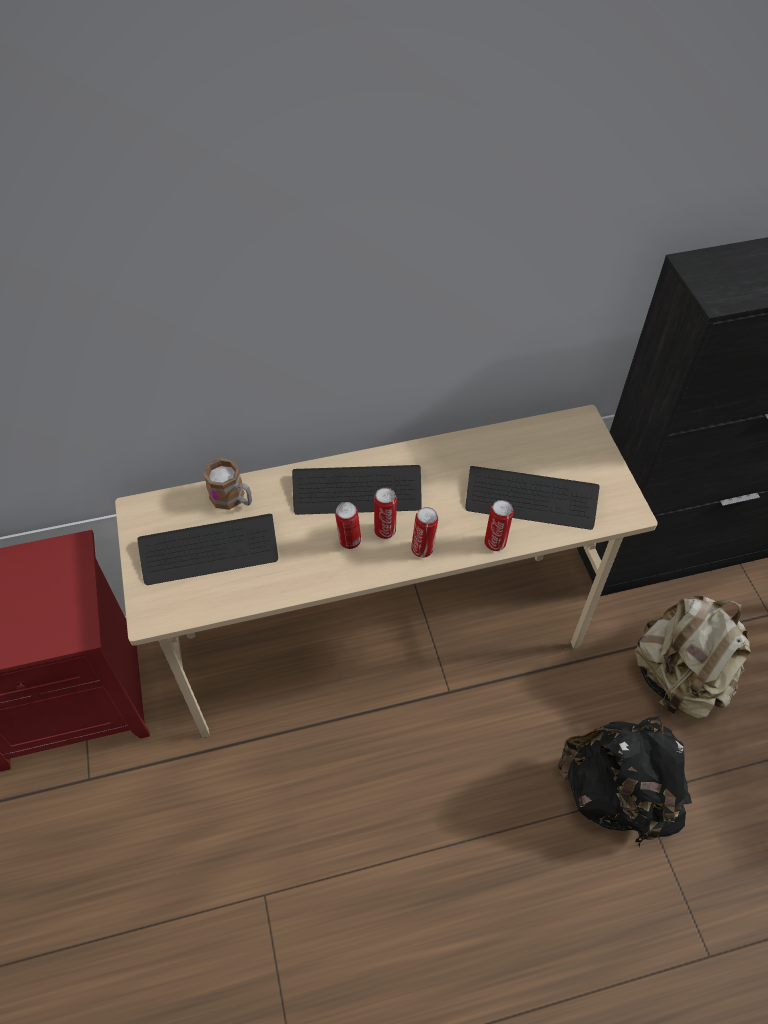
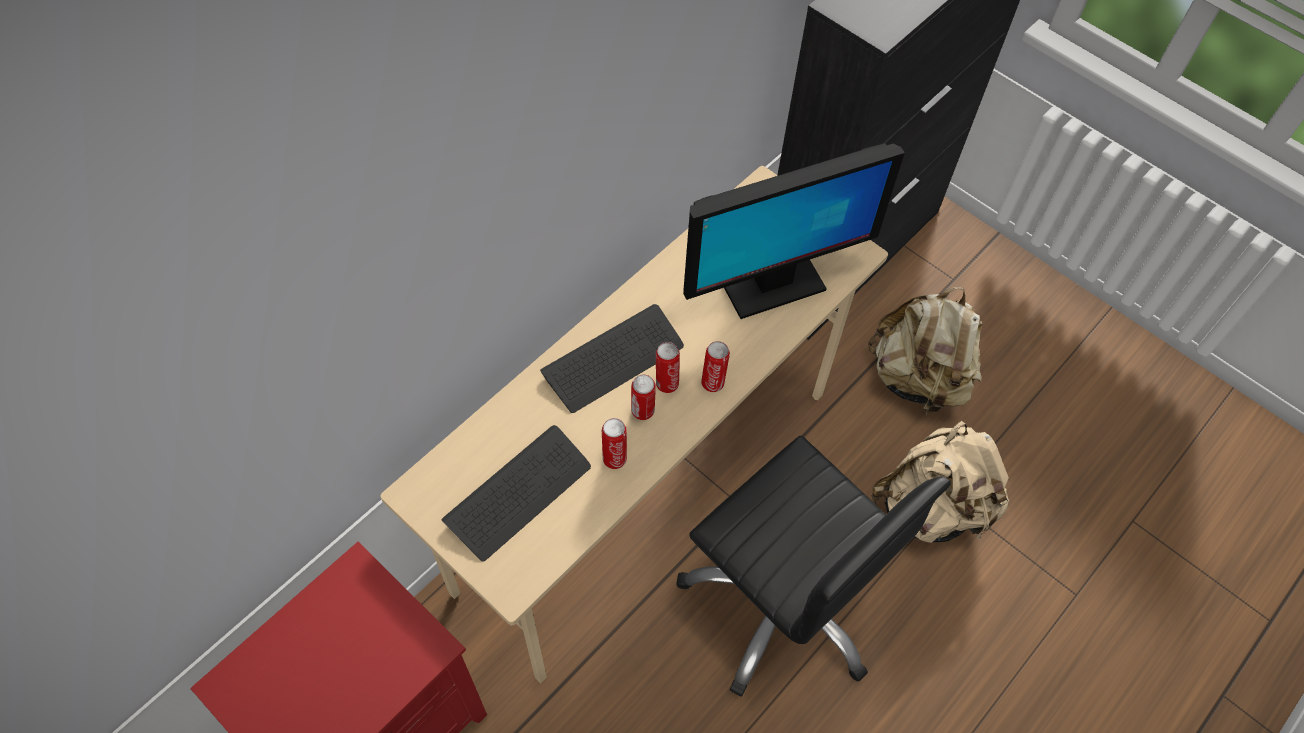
camera: 35 degrees left, 5 degrees up
(233, 499) = (500, 430): mug -> none
(432, 792) = (783, 601): none -> black office chair
(495, 542) = (769, 341): can -> can (614, 458)
(530, 499) = (771, 285): keyboard -> monitor
(616, 794) = (931, 508): black backpack -> beige backpack

